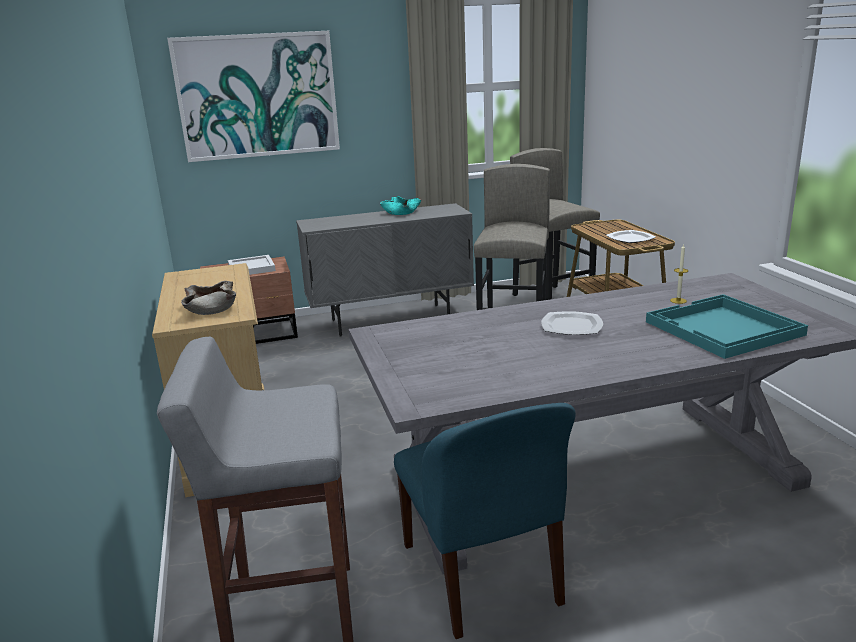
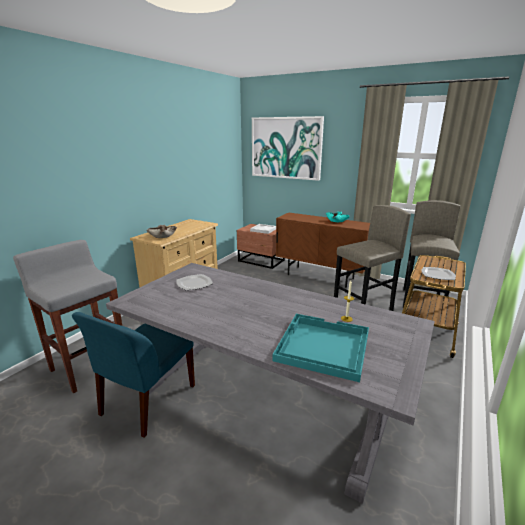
camera: 45 degrees right, 0 degrees up
(391, 320) = (320, 277): grey cabinet -> brown cabinet
(571, 326) = (258, 302): plate -> plate (194, 283)

